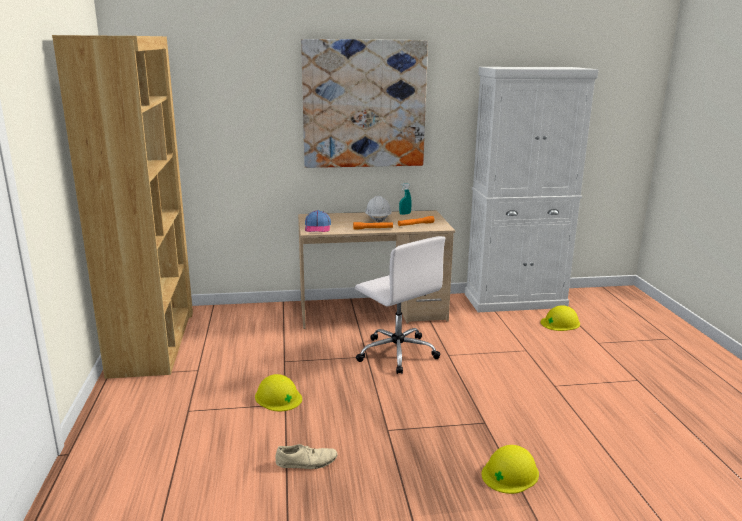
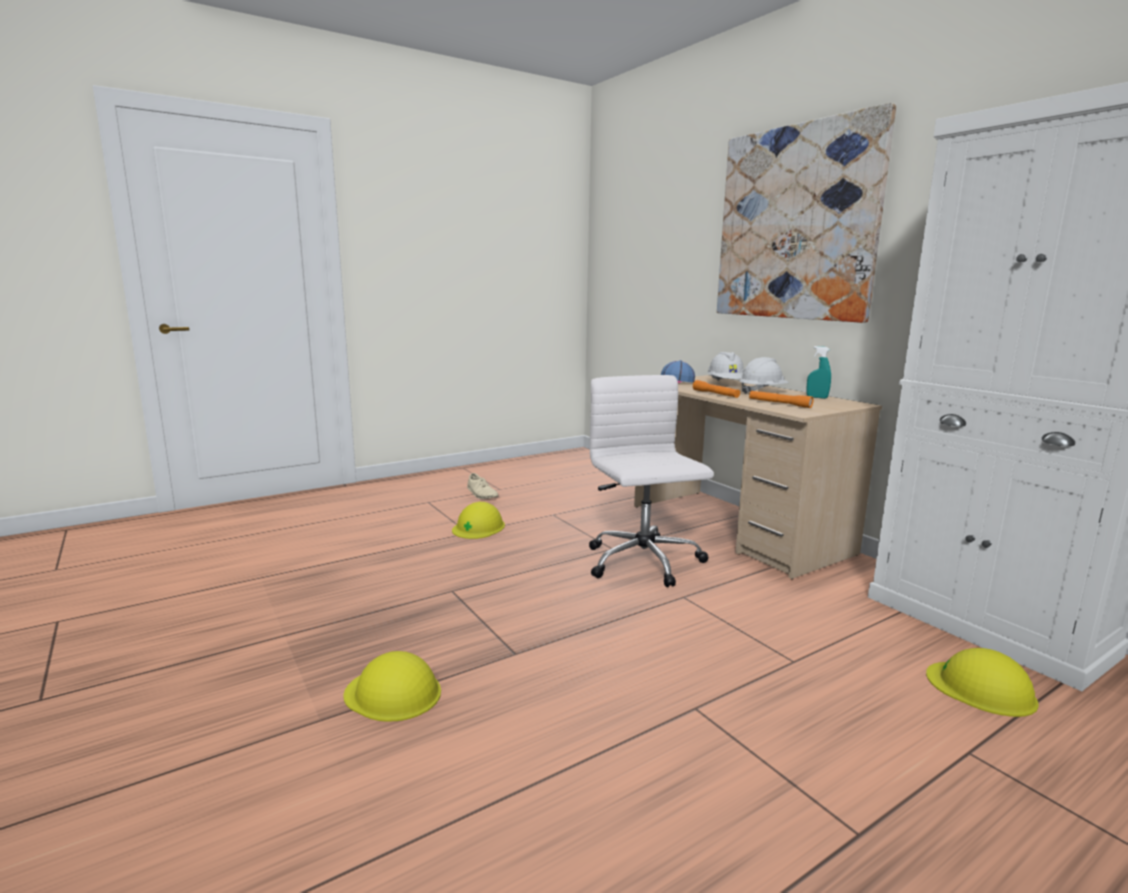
camera: 65 degrees right, 5 degrees down
(153, 342) = (532, 465): brown bookcase -> none
(306, 462) = (368, 563): beige shoe -> beige shoe (482, 494)
(340, 218) = (726, 384): none -> white hard hat
(396, 353) = (644, 563): white office chair -> white office chair turned 135 degrees clockwise

